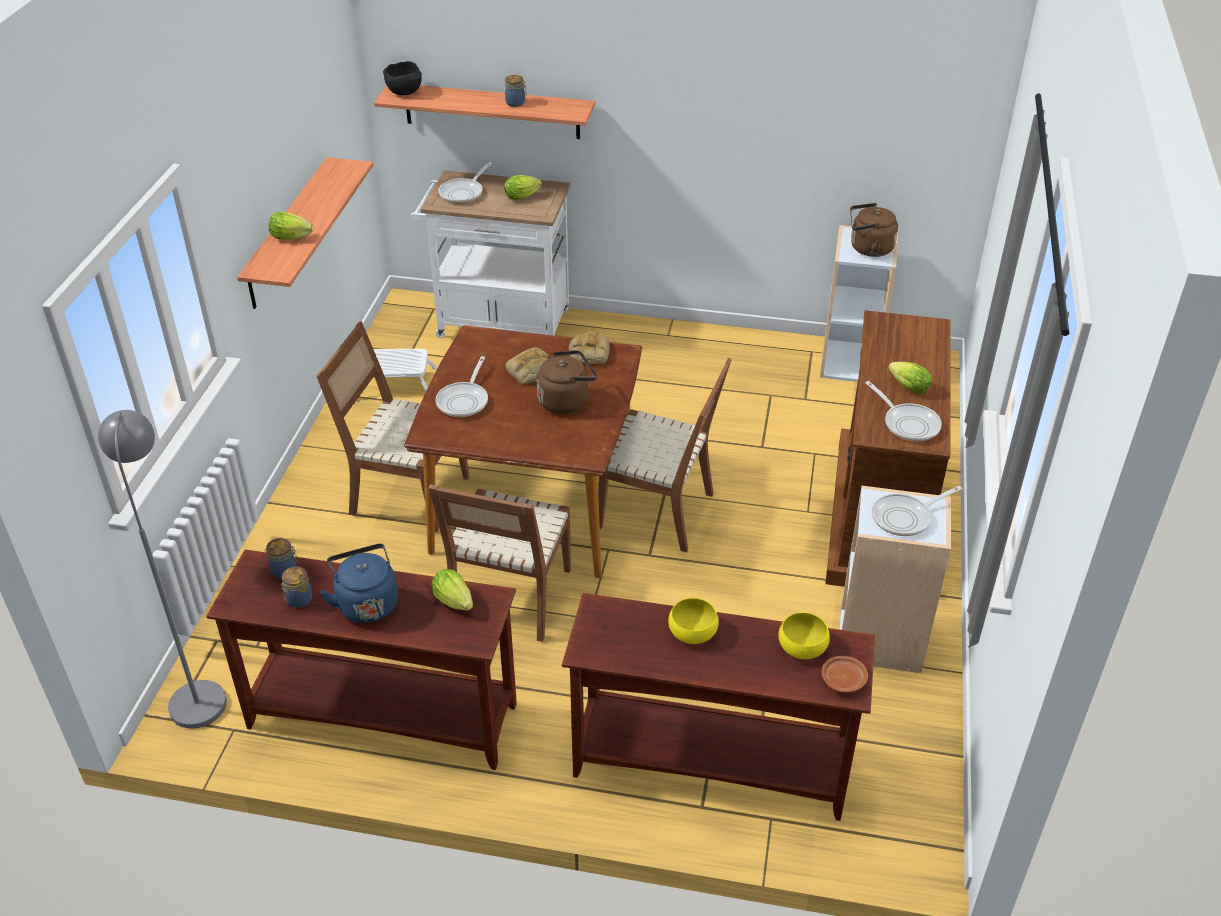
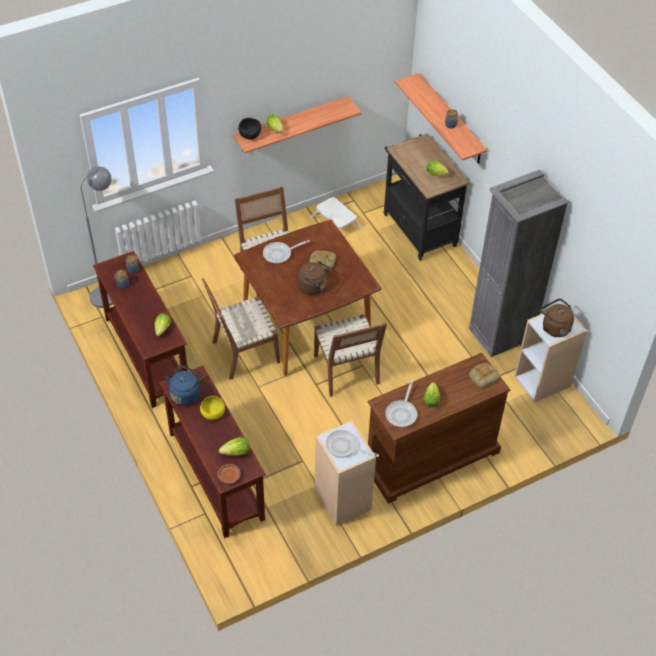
camera: 50 degrees right, 10 degrees up
(366, 603) = (138, 304): blue kettle -> blue kettle (186, 394)
(405, 92) = (416, 84): black bowl -> black bowl (250, 136)
(464, 193) = (416, 152): frying pan -> none
(499, 324) = (418, 229): white cart -> black cart
(588, 352) = (355, 273): bread -> bread (483, 376)
(744, 353) = (501, 334): none -> grey cabinet
(802, 646) = (236, 452): yellow bowl -> lettuce

